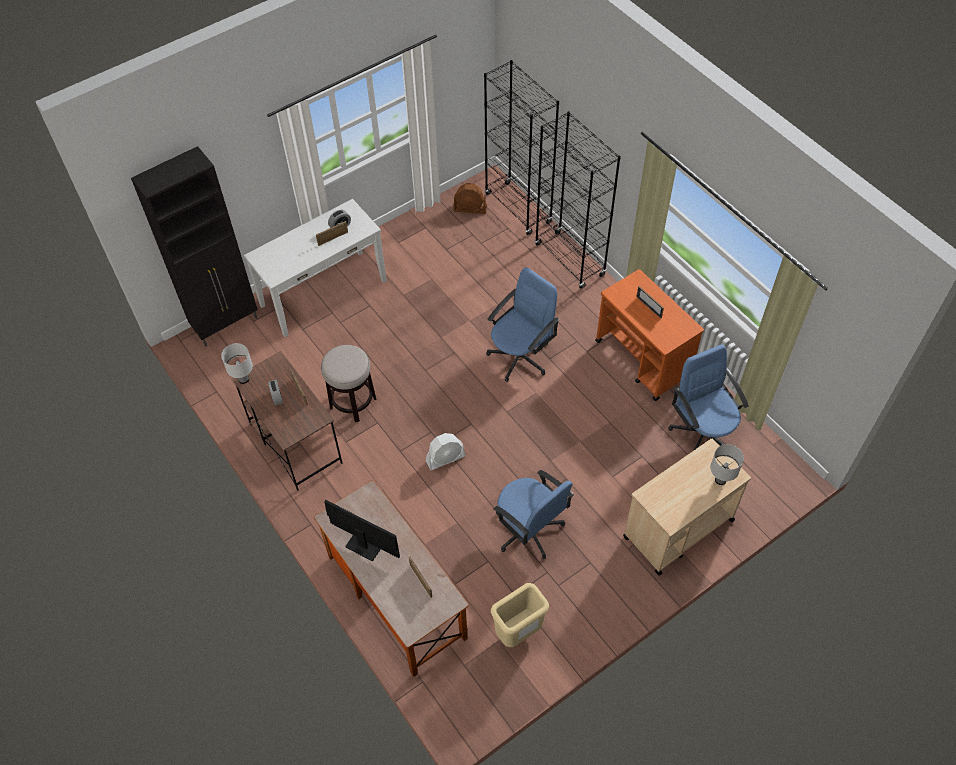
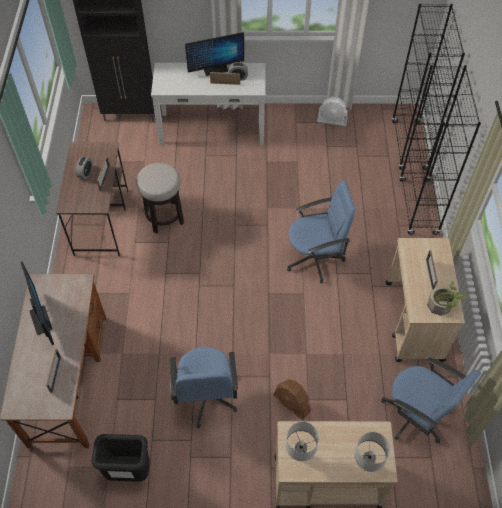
camera: 35 degrees right, 0 degrees up
(243, 379) = (76, 147): white table lamp -> white table lamp (299, 454)
(311, 230) = (215, 69): none -> monitor
(445, 458) = (192, 300): white fan -> white fan (332, 120)
(470, 209) = (371, 126): brown fan -> brown fan (292, 403)
(518, 633) = (128, 472): beige trash can -> black trash can
(643, 360) = (414, 321): orange cart -> beige cart
(678, 326) = (443, 305): none -> potted plant
(702, 433) = (416, 415): blue office chair -> blue office chair turned 120 degrees clockwise

